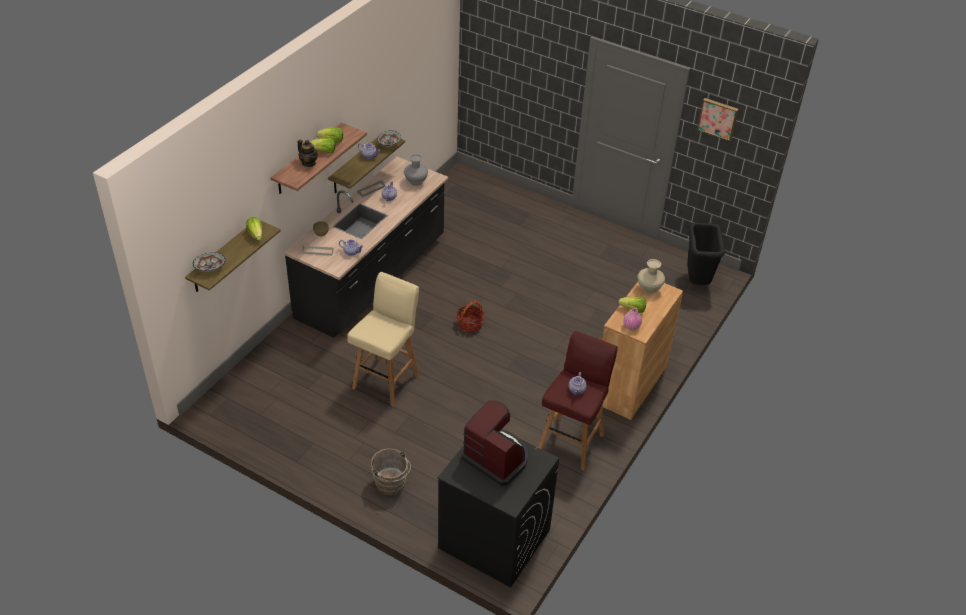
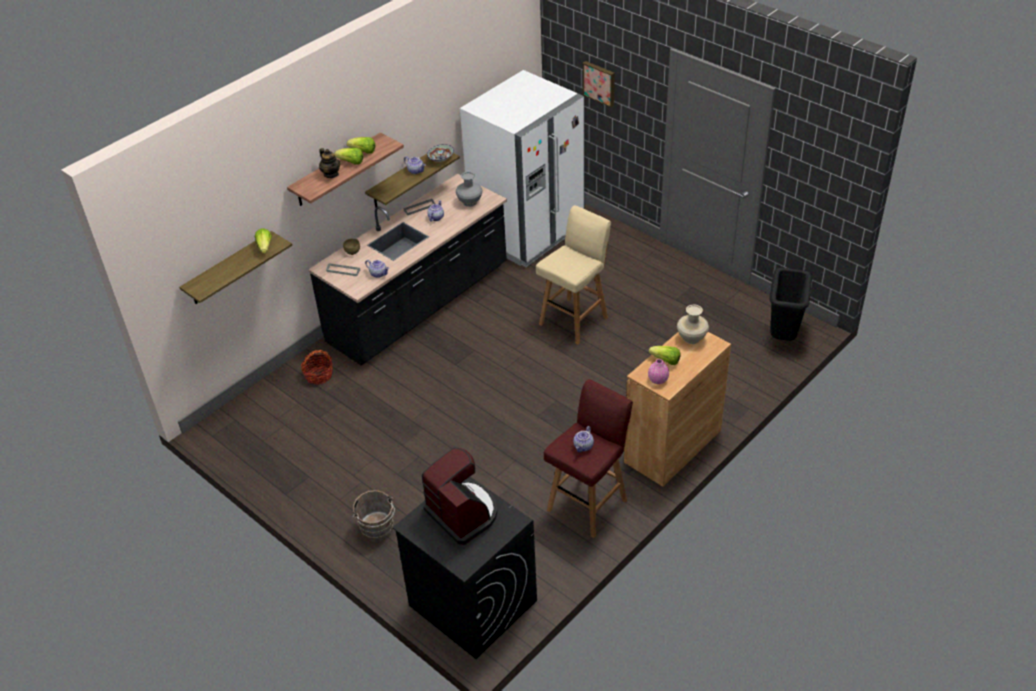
camera: 15 degrees right, 0 degrees up
(210, 268) = (207, 279): bowl -> none
(387, 380) = (404, 417): beige stool -> beige stool (574, 320)
(453, 206) = (527, 233): none -> white fridge
(470, 324) = (510, 363): basket -> basket (318, 375)
(718, 118) = (807, 148): picture -> picture (599, 83)

